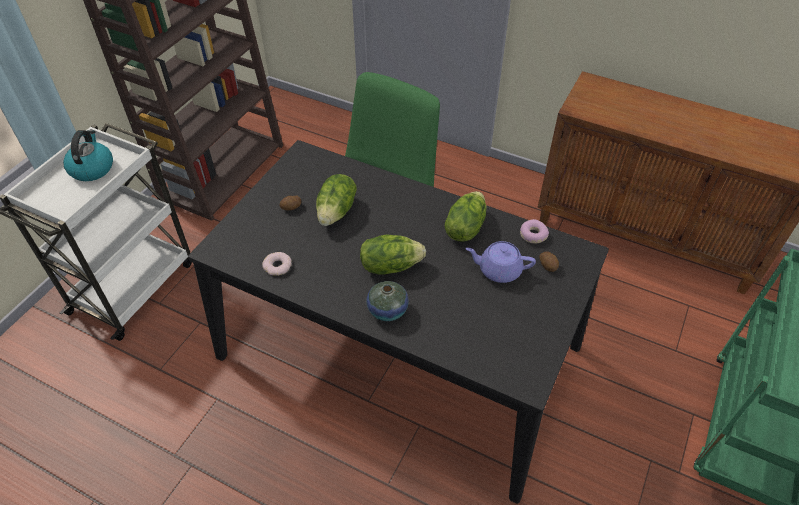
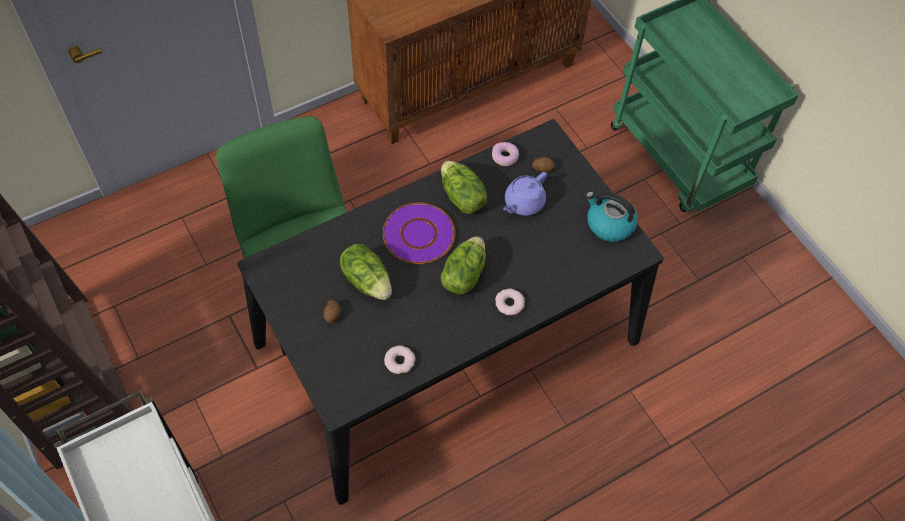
camera: 60 degrees left, 10 degrees up
(92, 168) = (124, 473): kettle -> kettle (609, 224)
(387, 310) = (509, 303): vase -> donut
(405, 220) = (418, 234): none -> purple plate

